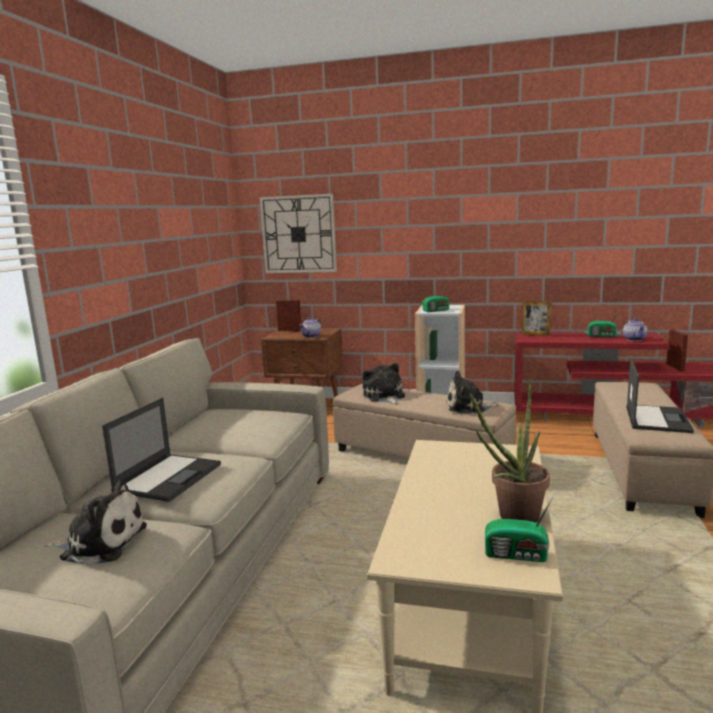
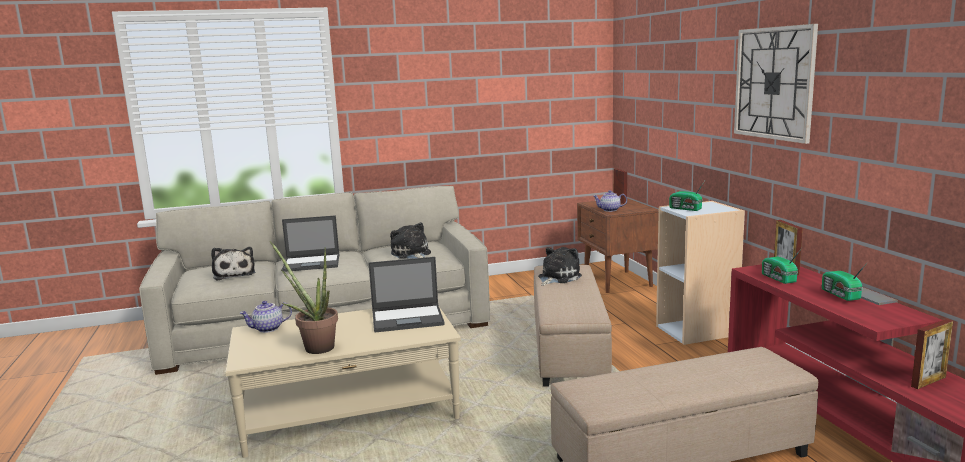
camera: 60 degrees right, 0 degrees up
(298, 234) = (642, 103): wall clock -> wall clock (774, 83)
(468, 407) = (569, 308): plush toy -> plush toy (411, 254)
(517, 555) = (265, 355): radio -> radio (778, 279)
(635, 339) = (863, 313): teapot -> teapot (268, 329)
(656, 419) = (647, 386): laptop -> laptop (408, 318)

